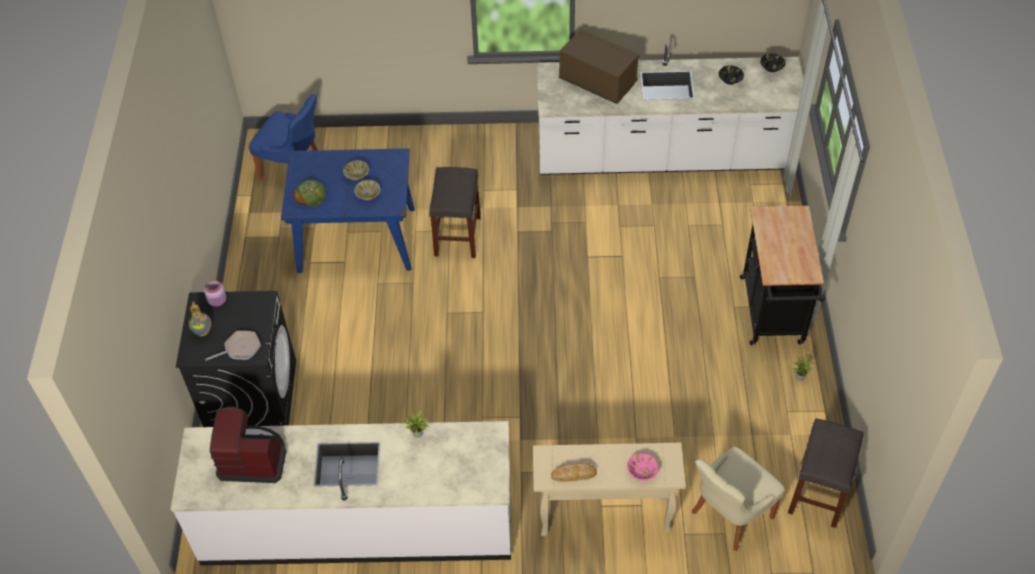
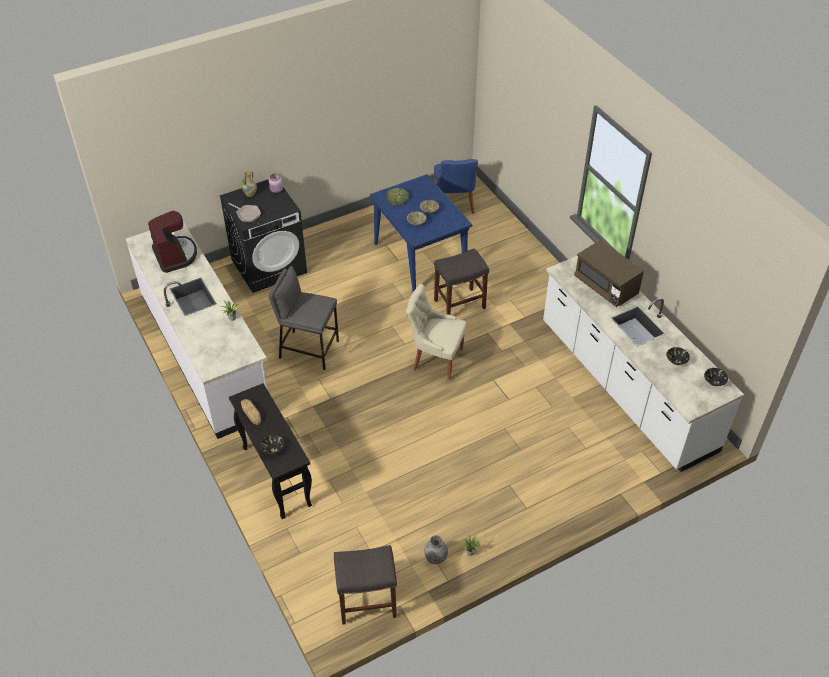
camera: 60 degrees right, 5 degrees down
(428, 409) = (308, 349): none -> grey stool
(597, 82) = (606, 286): brown microwave -> brown microwave turned 135 degrees clockwise
(603, 517) = (276, 476): beige console table -> black console table
(642, 472) = (272, 449): pink bowl -> black bowl
(729, 516) = (316, 550): beige chair -> beige chair (435, 359)
(773, 315) = (518, 513): black cart -> none
(792, 409) = (435, 558): none -> grey vase

